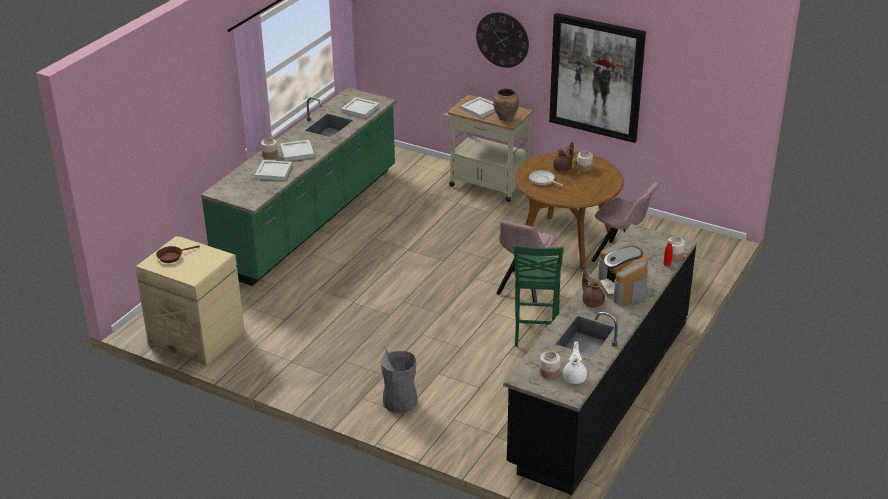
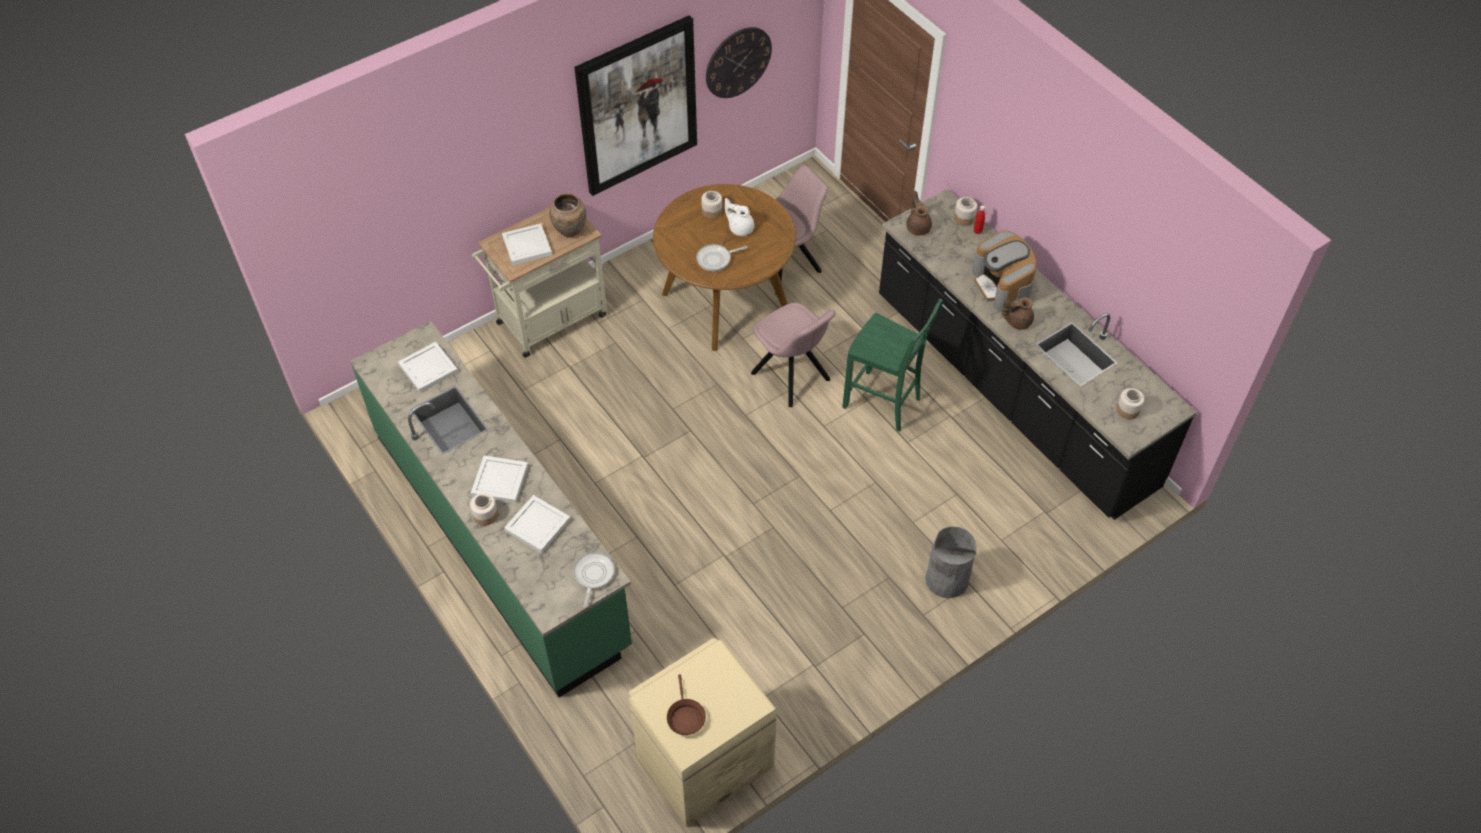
camera: 65 degrees left, 20 degrees up
(250, 198) = (593, 575): none -> frying pan
(502, 39) = (508, 146): wall clock -> wall clock (738, 62)
(563, 168) = (700, 230): brown teapot -> brown teapot (918, 227)
(575, 377) = (1145, 393): white teapot -> white teapot (740, 228)
(622, 287) = (1002, 285): coffee machine -> coffee machine turned 60 degrees clockwise

